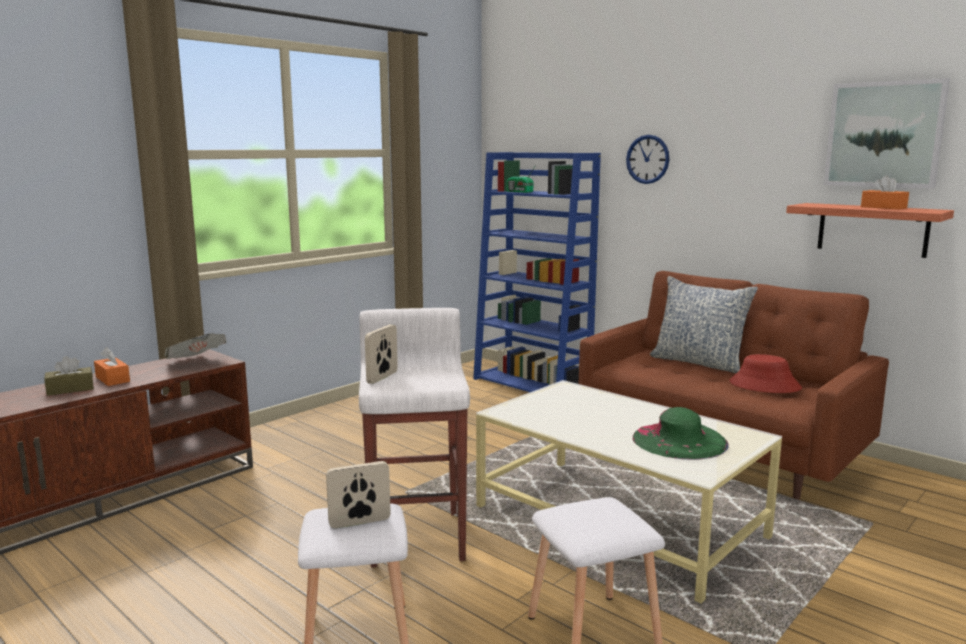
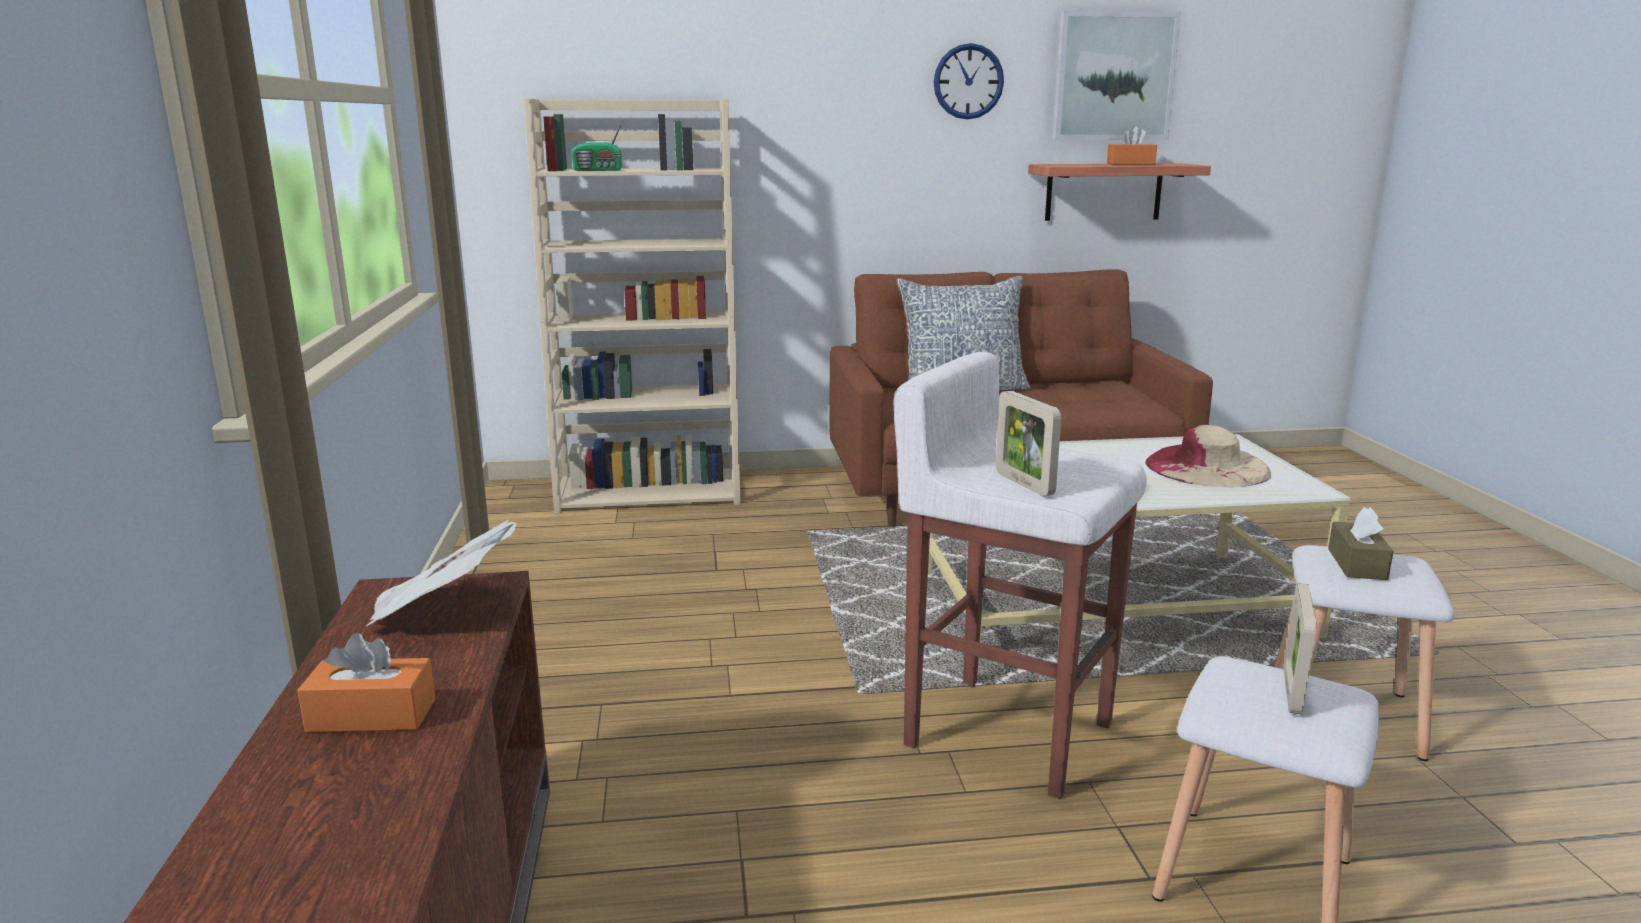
camera: 50 degrees left, 5 degrees up
(70, 389) = (346, 782): brown tissue box -> brown tissue box (1357, 564)
(533, 383) = (651, 491): blue bookcase -> beige bookcase
(647, 159) = (802, 110): wall clock -> wall clock (968, 81)
(679, 440) = (1207, 467): green hat -> beige hat
(764, 385) = (1078, 395): red hat -> none

